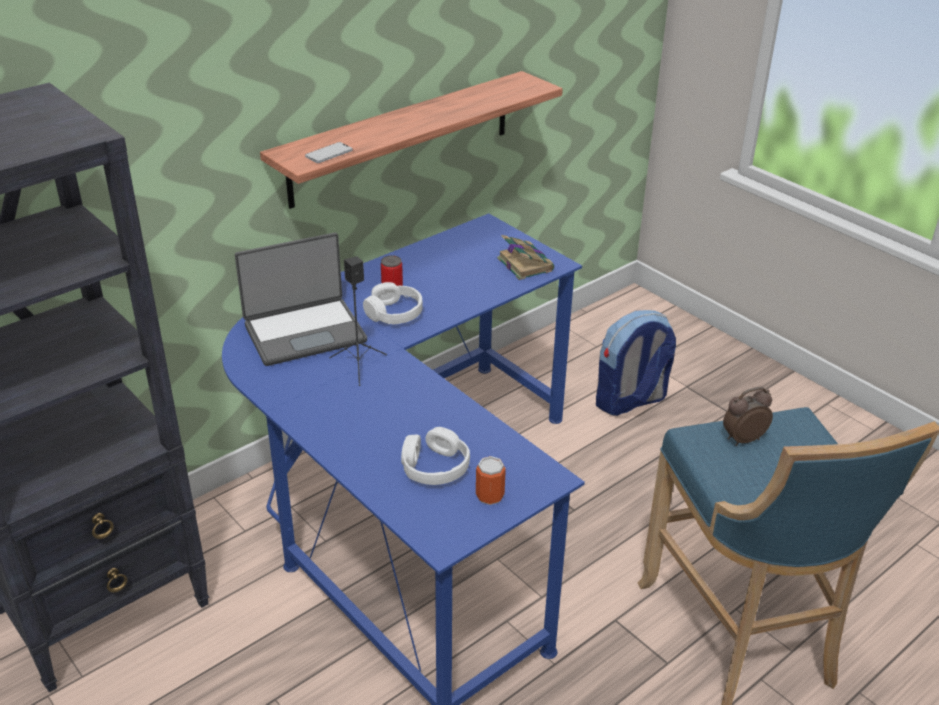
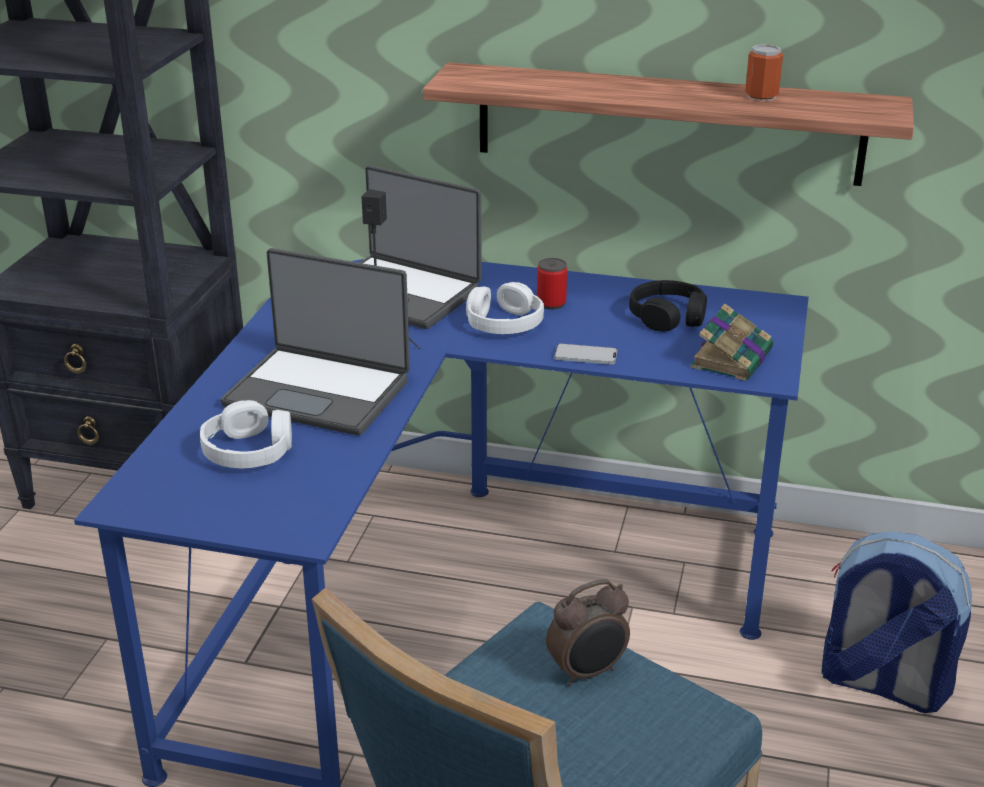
camera: 55 degrees right, 5 degrees down
(329, 154) = (493, 84): phone -> phone (585, 355)
(393, 412) = (319, 392): none -> laptop
(457, 260) = (668, 317): none -> black headphones
(489, 496) = (231, 504): can -> can (761, 96)
(742, 439) = (588, 672): alarm clock -> alarm clock turned 120 degrees clockwise

